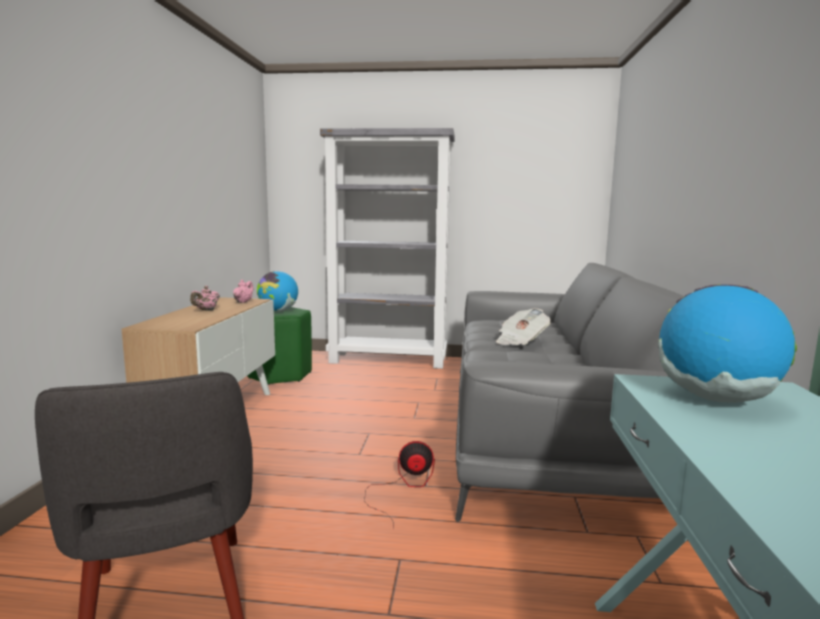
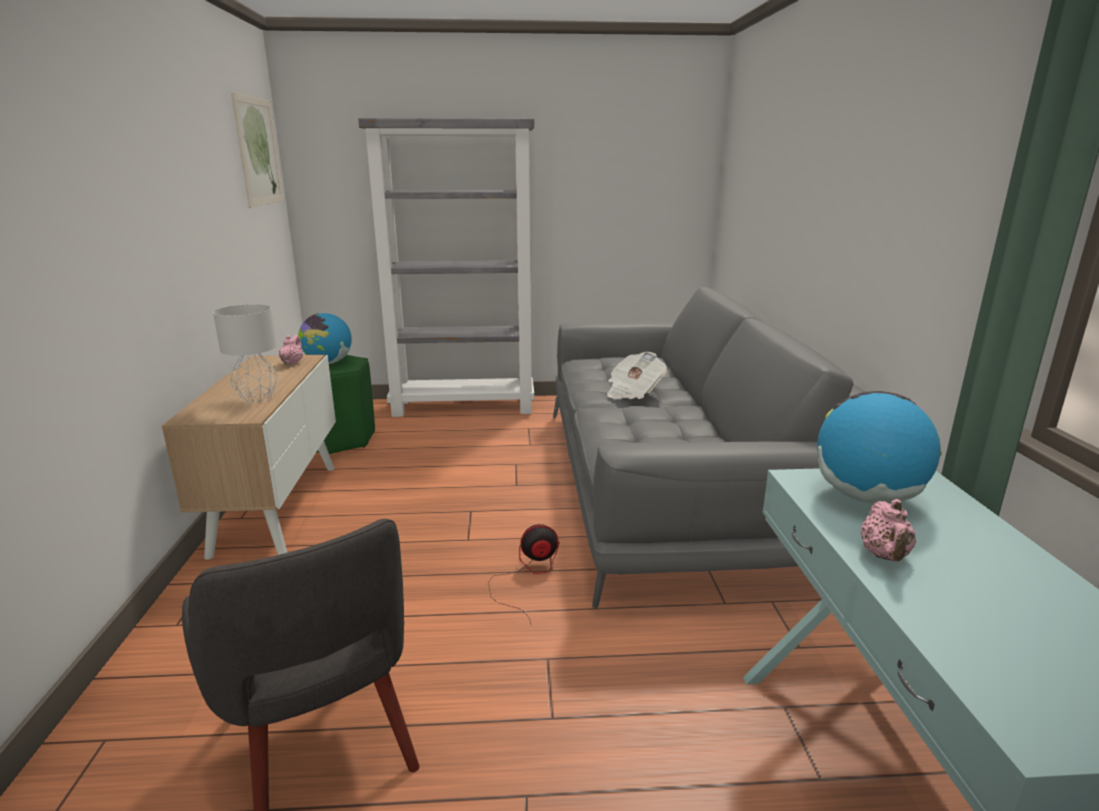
camera: 10 degrees left, 10 degrees up
(203, 318) = (257, 398): none -> grey table lamp
(206, 310) = (253, 383): pink teapot -> pink teapot (884, 556)
(246, 152) = (258, 151): none -> picture

